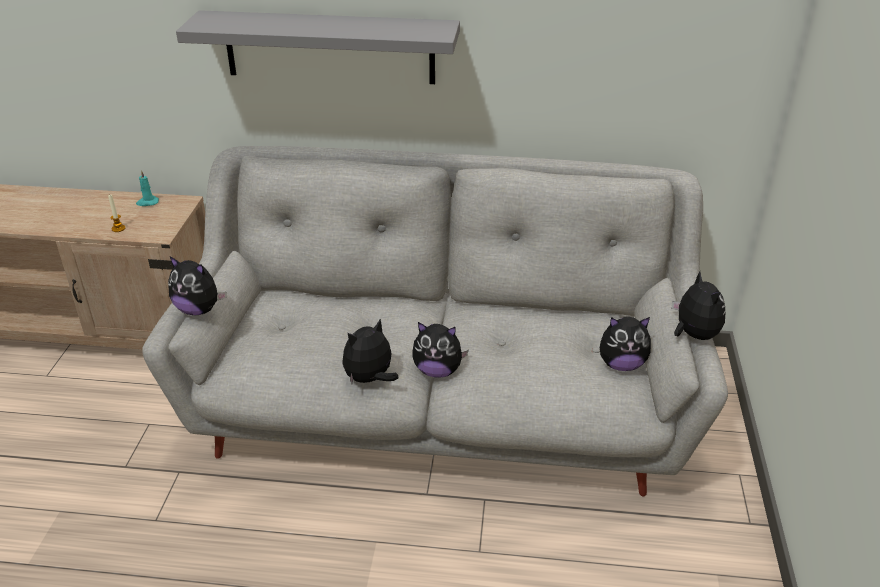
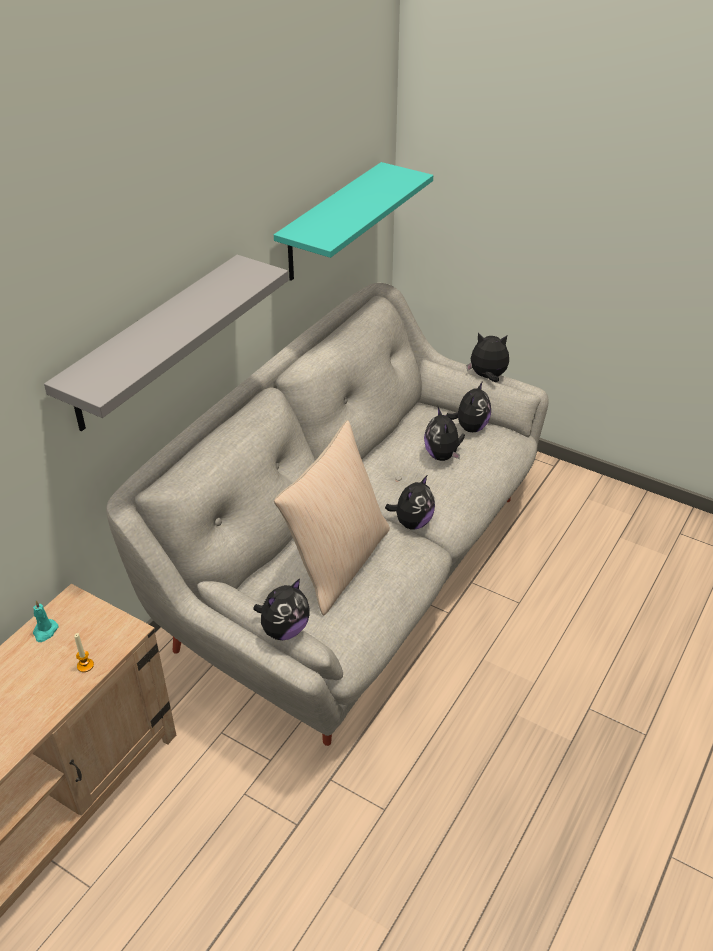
camera: 65 degrees left, 5 degrees up
(335, 332) = (337, 562): none -> beige pillow
(370, 379) = (410, 559): plush toy -> plush toy (442, 455)
(635, 65) = (331, 222): none -> turquoise shelf

